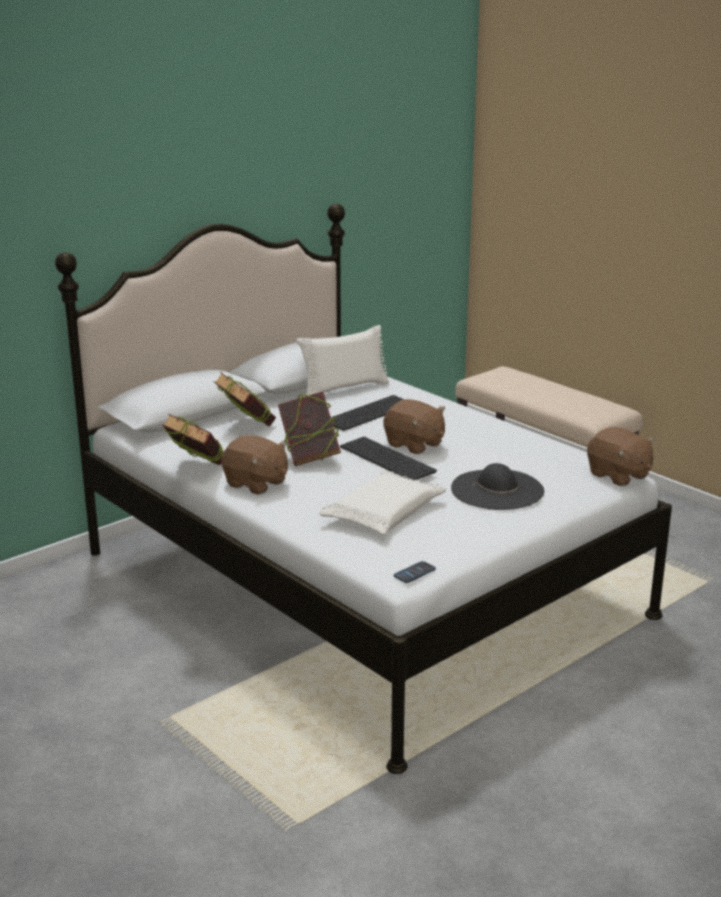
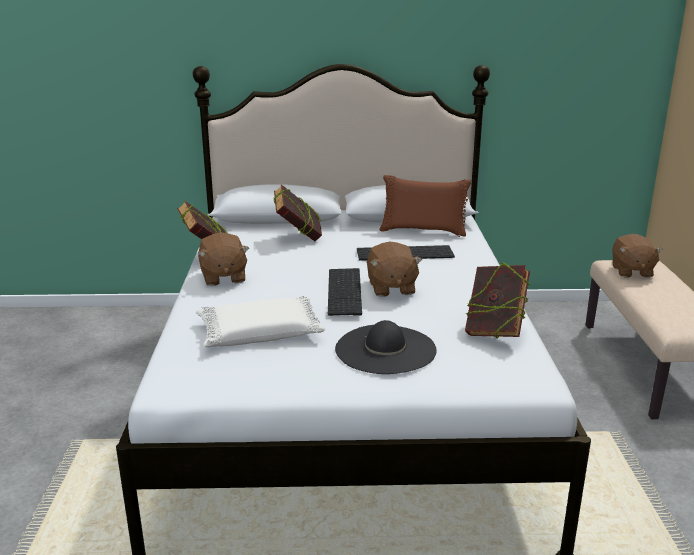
camera: 40 degrees right, 0 degrees up
(309, 458) = (293, 271): book -> book (494, 332)
(344, 389) = (423, 231): white pillow -> brown pillow
(414, 573) = (180, 390): phone -> none
(618, 475) = (532, 382): brown plush toy -> brown plush toy (631, 271)

